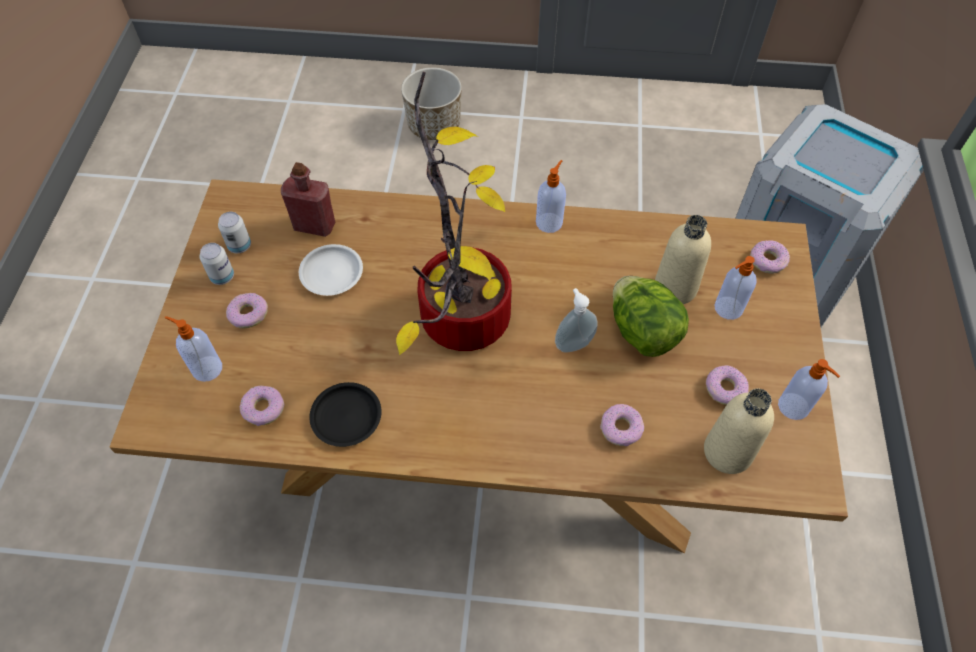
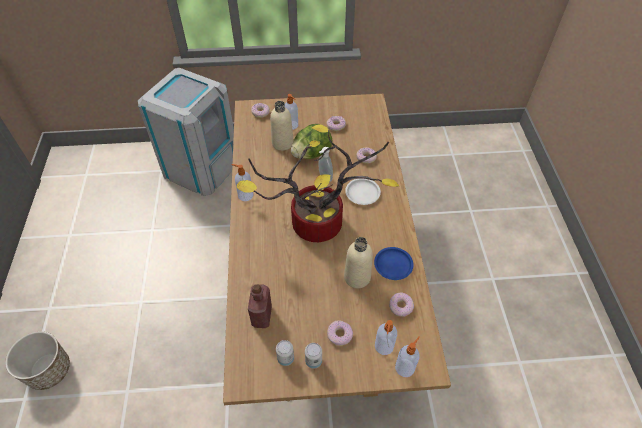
camera: 100 degrees left, 5 degrees down
(332, 272) = (299, 296): white plate -> white plate (362, 193)
(346, 416) = (393, 265): black plate -> blue plate
(727, 452) = (367, 124): beige bottle -> beige bottle (357, 277)
(794, 407) = (339, 105): soap dispenser -> soap dispenser (405, 367)

